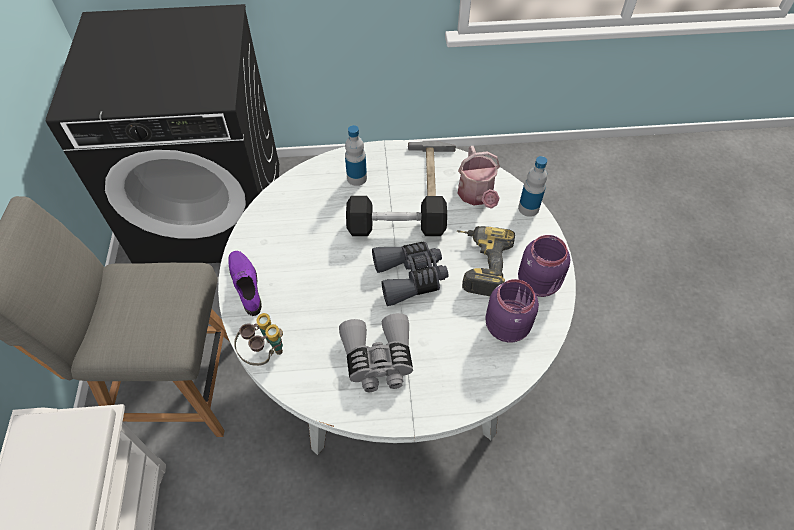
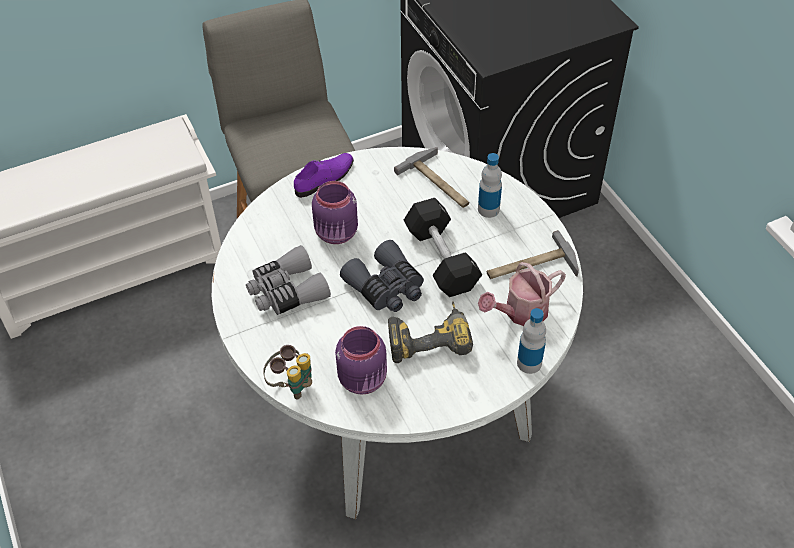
camera: 70 degrees right, 5 degrees down
(264, 353) = (263, 215): binoculars -> binoculars (292, 385)
(306, 200) = (439, 183): none -> hammer
(539, 283) = (429, 395): purple jar -> purple jar (337, 234)

